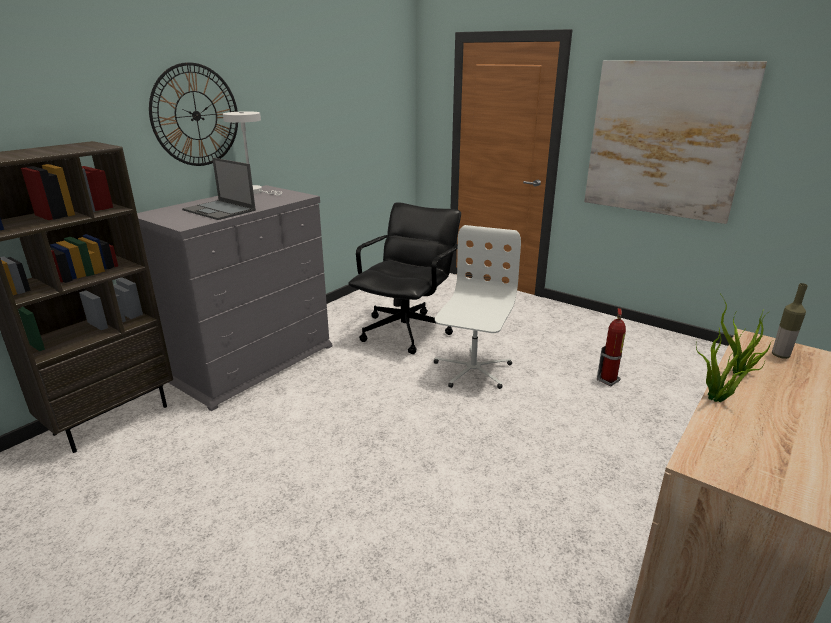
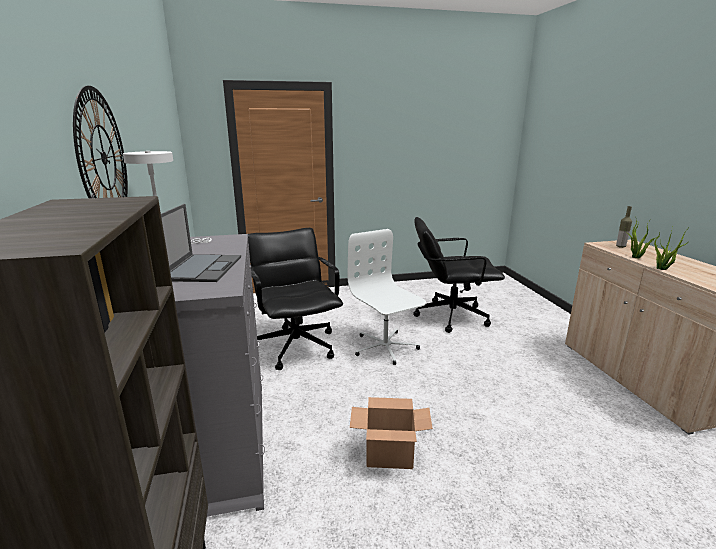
camera: 50 degrees left, 5 degrees down
(220, 210) = (202, 268): laptop -> laptop turned 75 degrees counterclockwise
(315, 438) = (388, 456): none -> cardboard box
(608, 380) = (450, 316): fire extinguisher -> black office chair
(665, 140) = (405, 156): picture -> none

